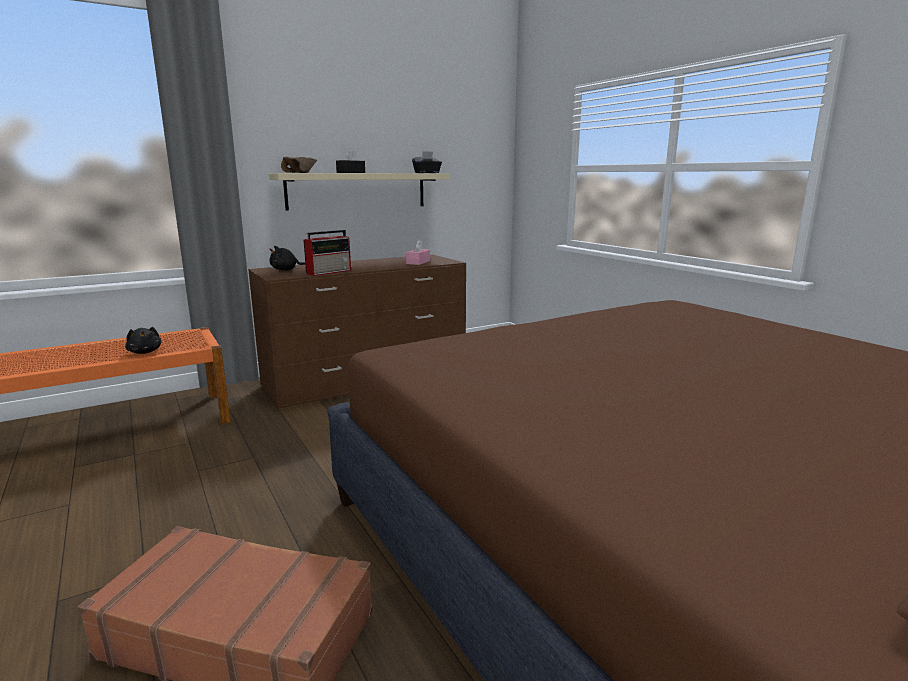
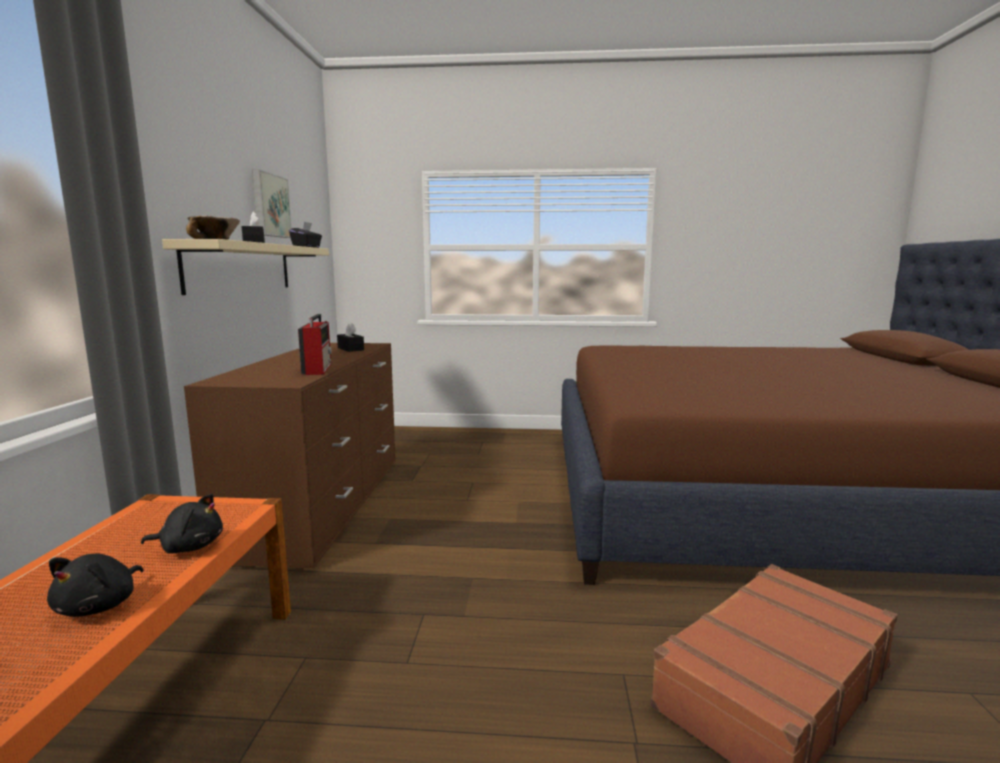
camera: 55 degrees left, 5 degrees down
(286, 270) = (252, 377): black plush toy -> black plush toy (100, 606)
(404, 139) = (269, 205): none -> picture
(418, 262) = (350, 349): pink tissue box -> black tissue box

